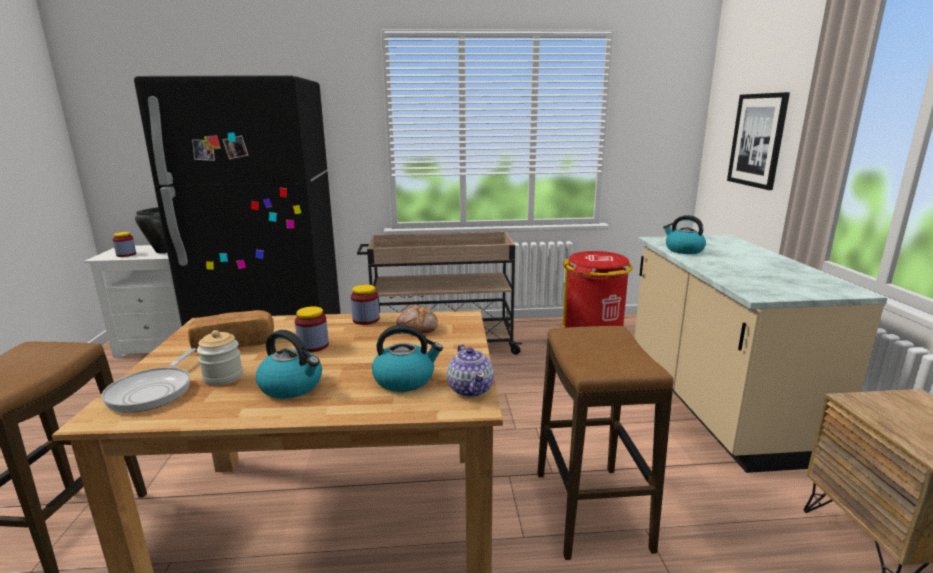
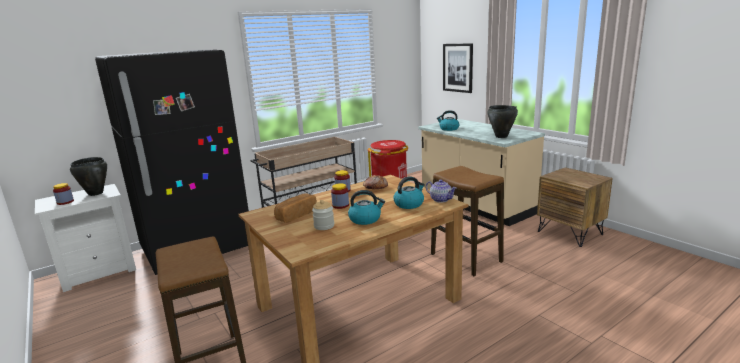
camera: 30 degrees left, 0 degrees up
(154, 391) = (302, 239): frying pan -> none
(766, 285) = (501, 136): none -> black cooking pot

